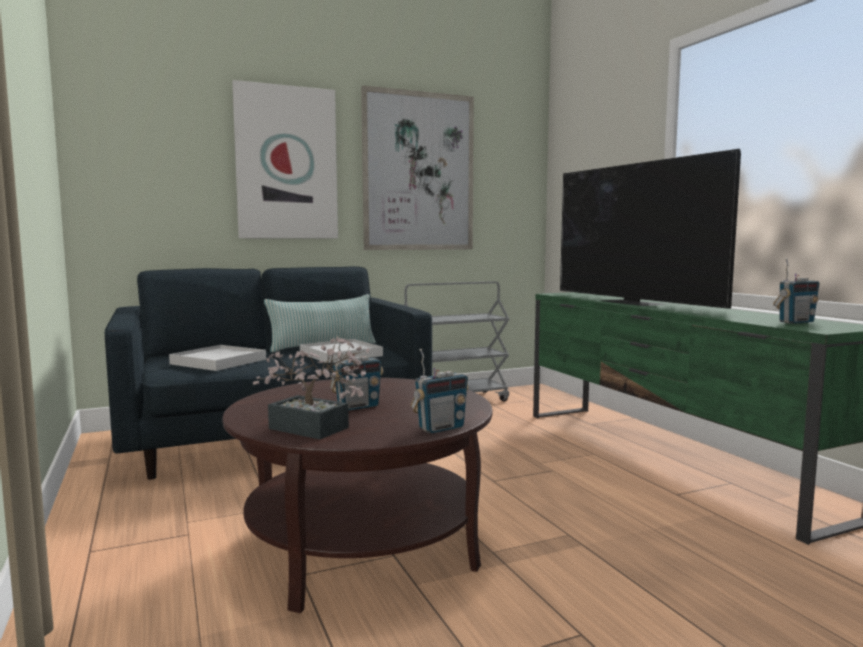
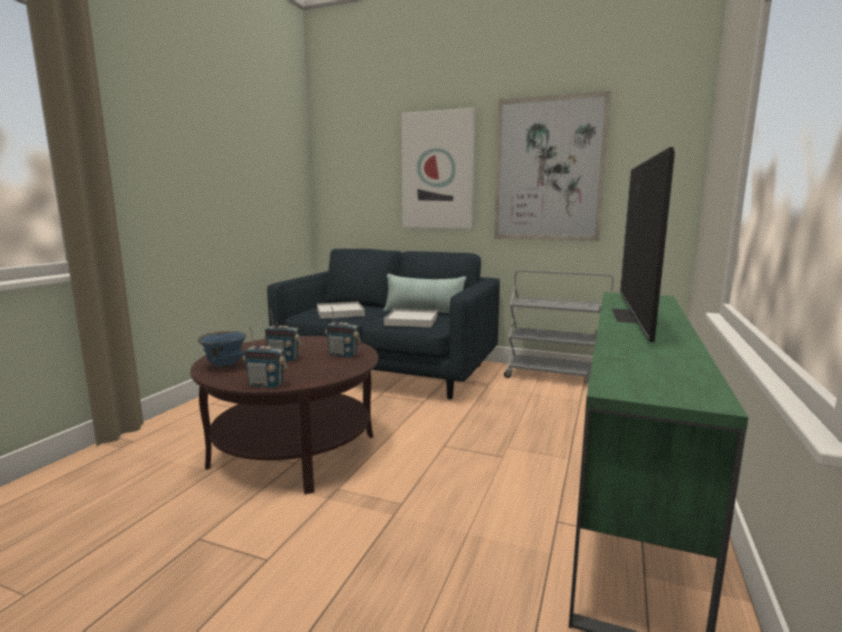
camera: 45 degrees right, 5 degrees up
(315, 430) = (224, 366): potted plant -> blue bowl
(795, 322) = (655, 374): radio -> radio (343, 355)

